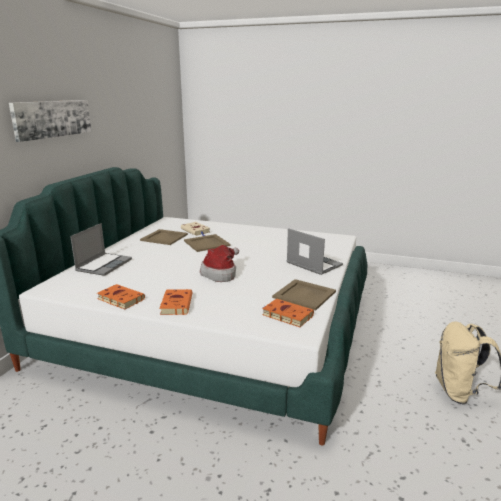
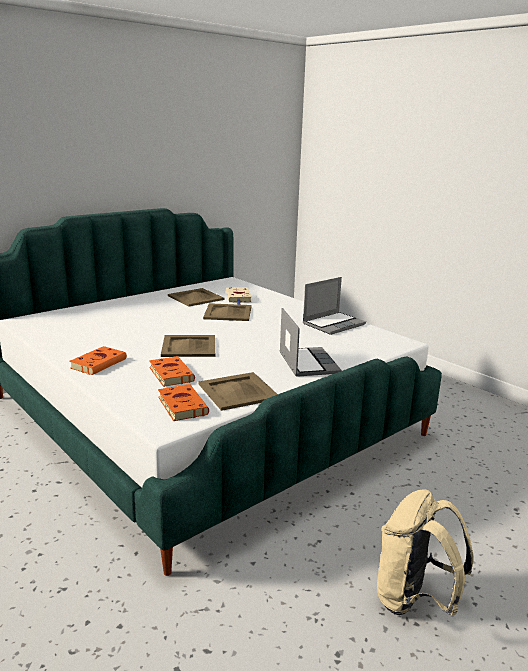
camera: 30 degrees right, 0 degrees up
(52, 119) = (82, 147): picture -> none
(104, 265) = (99, 311): laptop -> laptop (333, 324)
(120, 299) = (62, 345): orange book -> orange book (170, 374)
(221, 273) = (189, 346): hat -> beige tray

